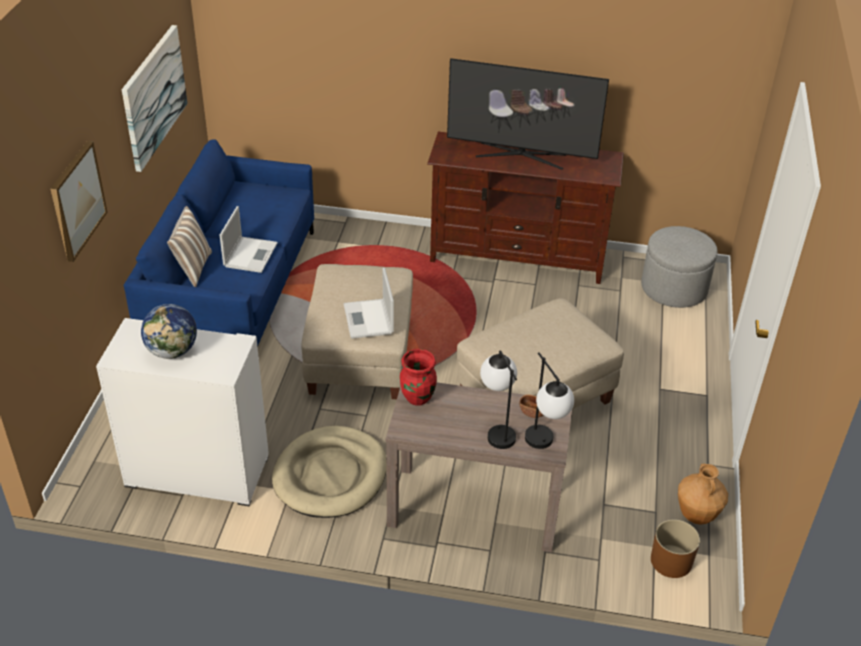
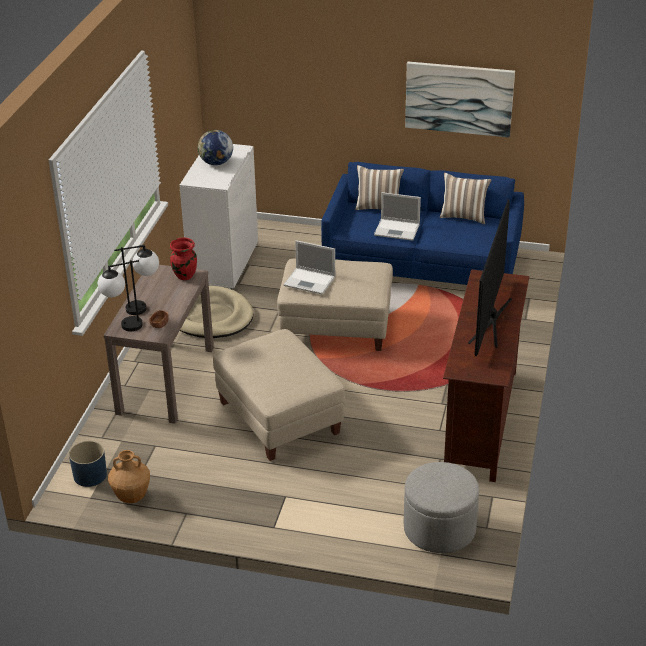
camera: 95 degrees right, 5 degrees down
(77, 200) = (316, 85): picture -> none
(227, 206) = (463, 216): none -> pillow
(368, 320) = (310, 281): laptop -> laptop turned 150 degrees counterclockwise
(671, 561) = (90, 475): brown planter -> blue planter

